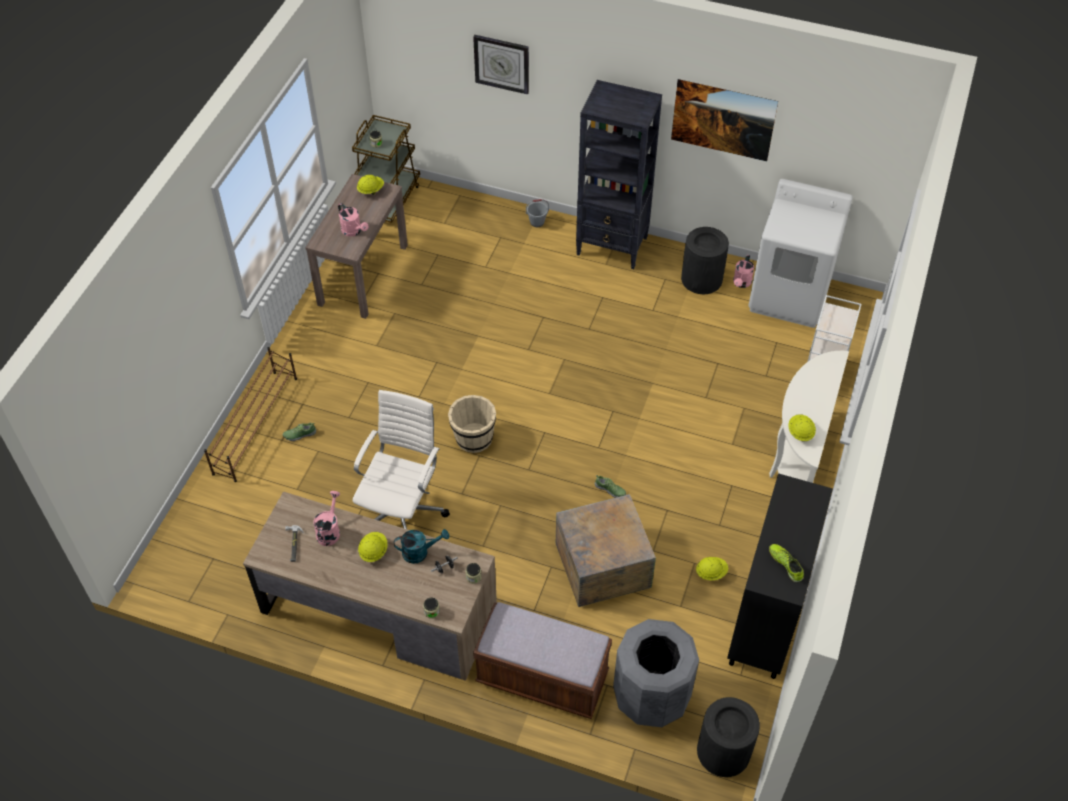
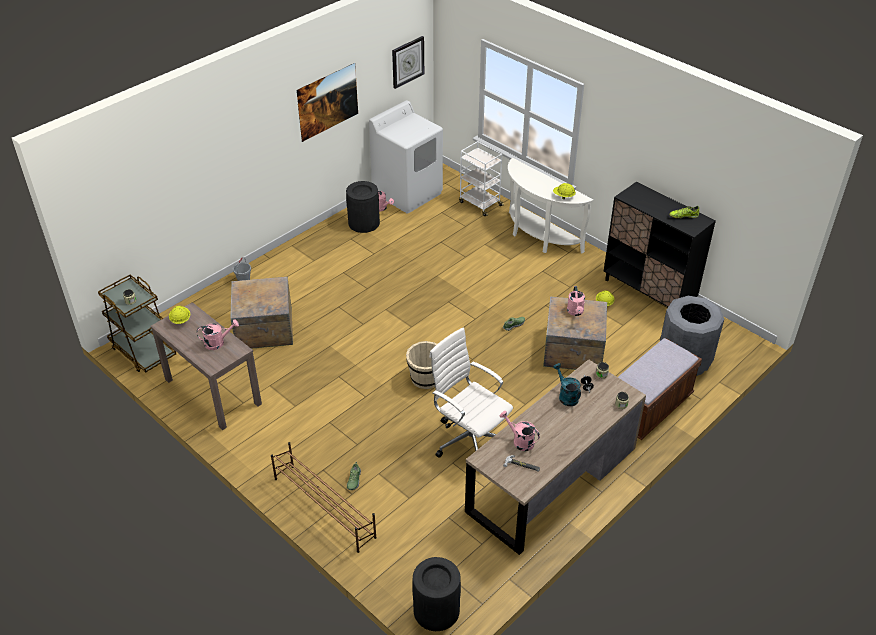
camera: 65 degrees left, 10 degrees down
(373, 551) = (552, 421): yellow hard hat -> none
(420, 552) = (566, 396): turquoise watering can -> turquoise watering can turned 45 degrees counterclockwise
(475, 272) = (265, 327): none -> crate
(502, 63) = (179, 168): wall clock -> wall clock (407, 62)
(612, 246) = (300, 251): black bookcase -> none
(614, 530) = (575, 312): none -> pink watering can
(723, 751) = (734, 343): black trash can -> black trash can (436, 610)

